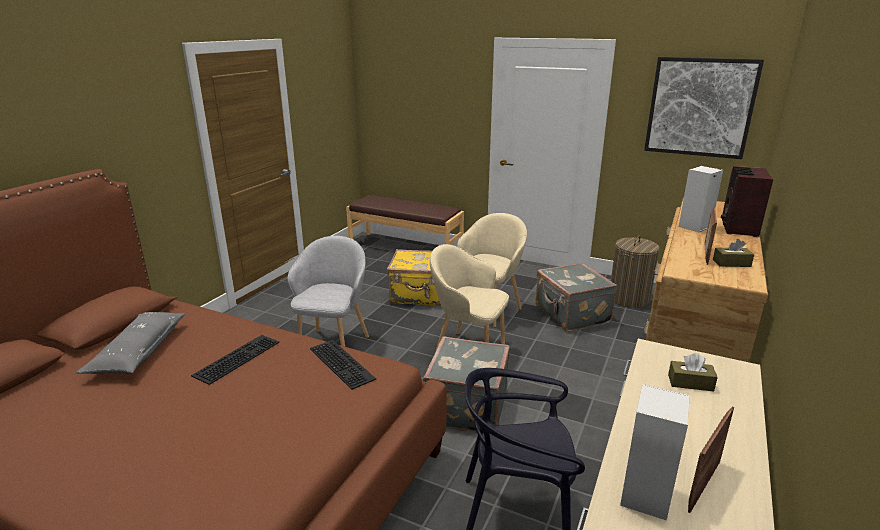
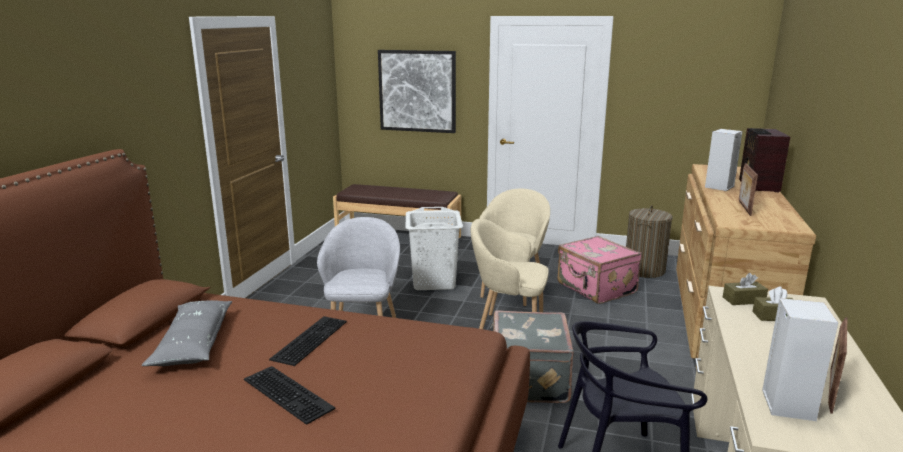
camera: 10 degrees left, 5 degrees down
(343, 363) = (426, 334): keyboard -> keyboard (290, 393)
(419, 295) = (434, 282): yellow suitcase -> white laundry basket
(571, 315) = (595, 289): grey suitcase -> pink suitcase
(700, 107) = (697, 79): picture -> picture (417, 91)
(731, 263) = (770, 213): brown tissue box -> brown tissue box (743, 300)

